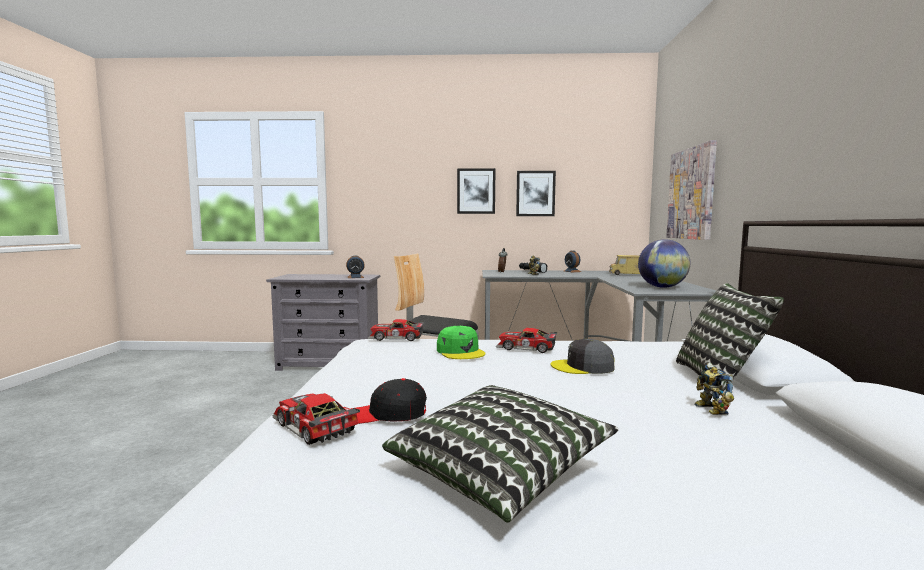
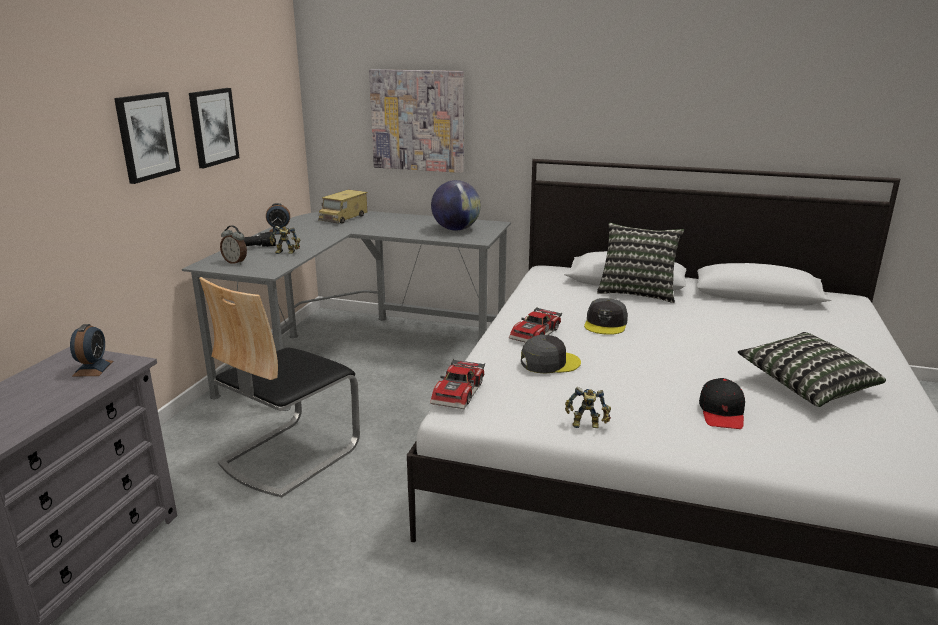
camera: 75 degrees left, 15 degrees up
(312, 428) = (758, 445): toy car -> none
(460, 352) = (549, 362): green cap -> grey cap
(709, 410) = (699, 312): toy robot -> toy robot (586, 425)

